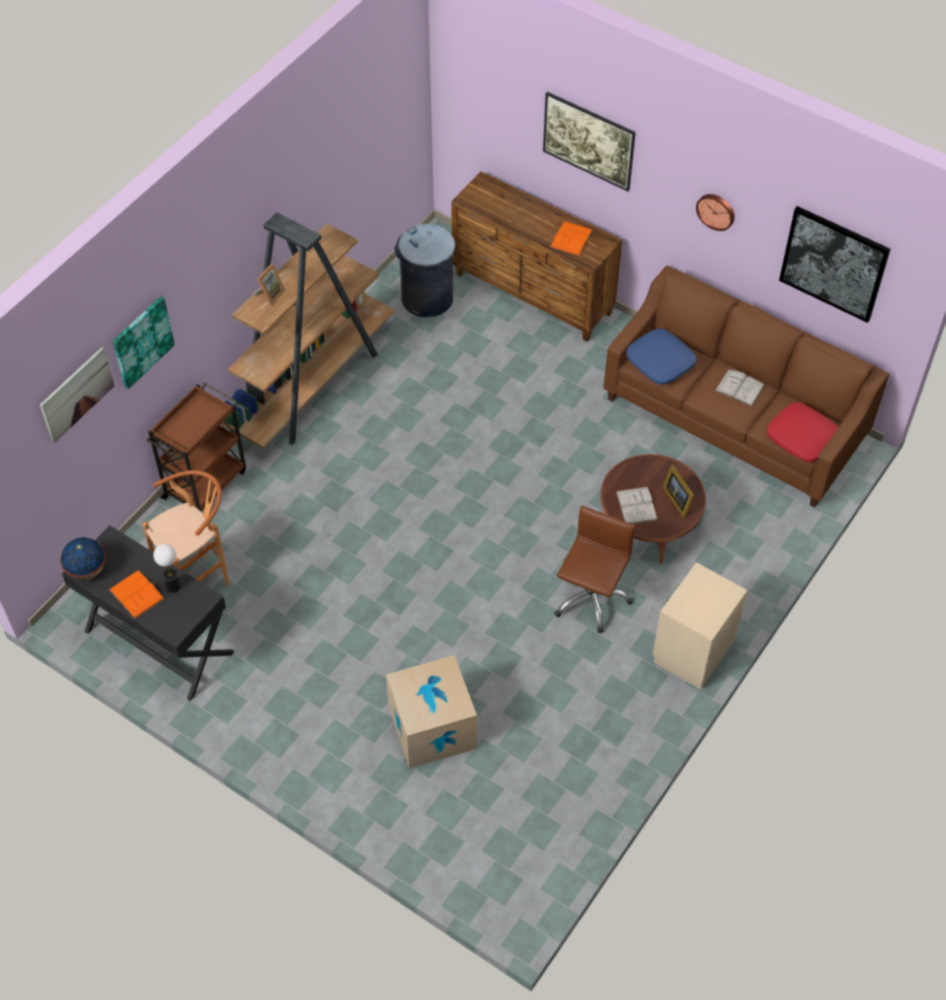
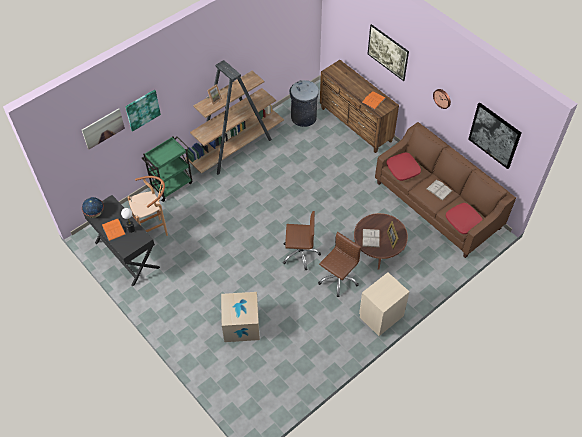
camera: 15 degrees right, 0 degrees up
(206, 483) = (172, 185): brown cart -> green cart
(503, 565) = (300, 253): none -> brown office chair
(660, 362) = (403, 169): blue pillow -> red pillow

